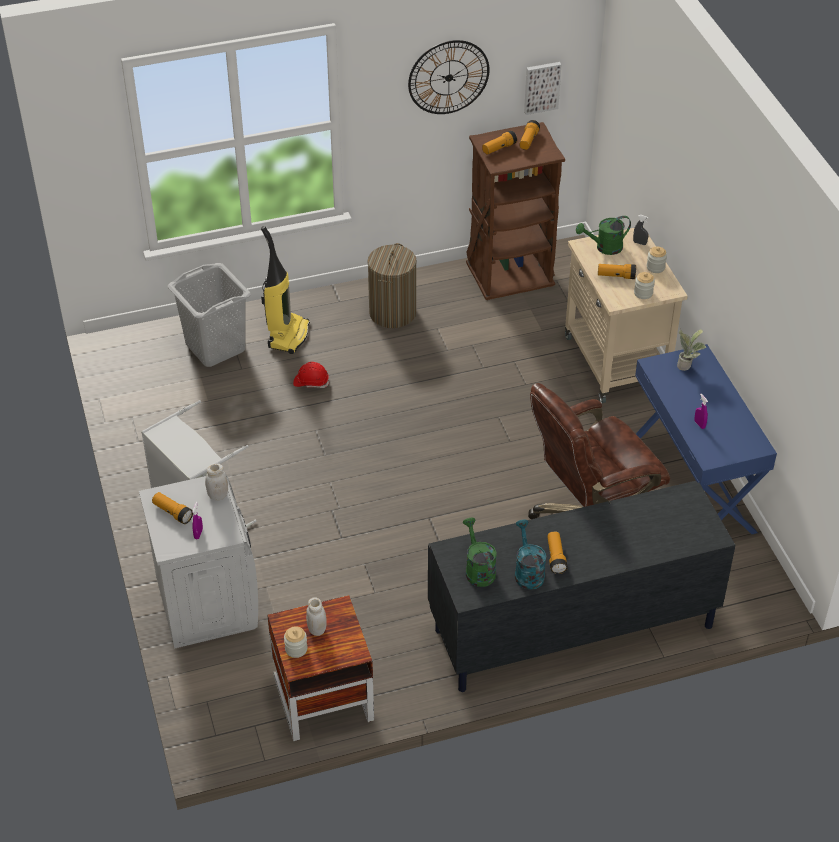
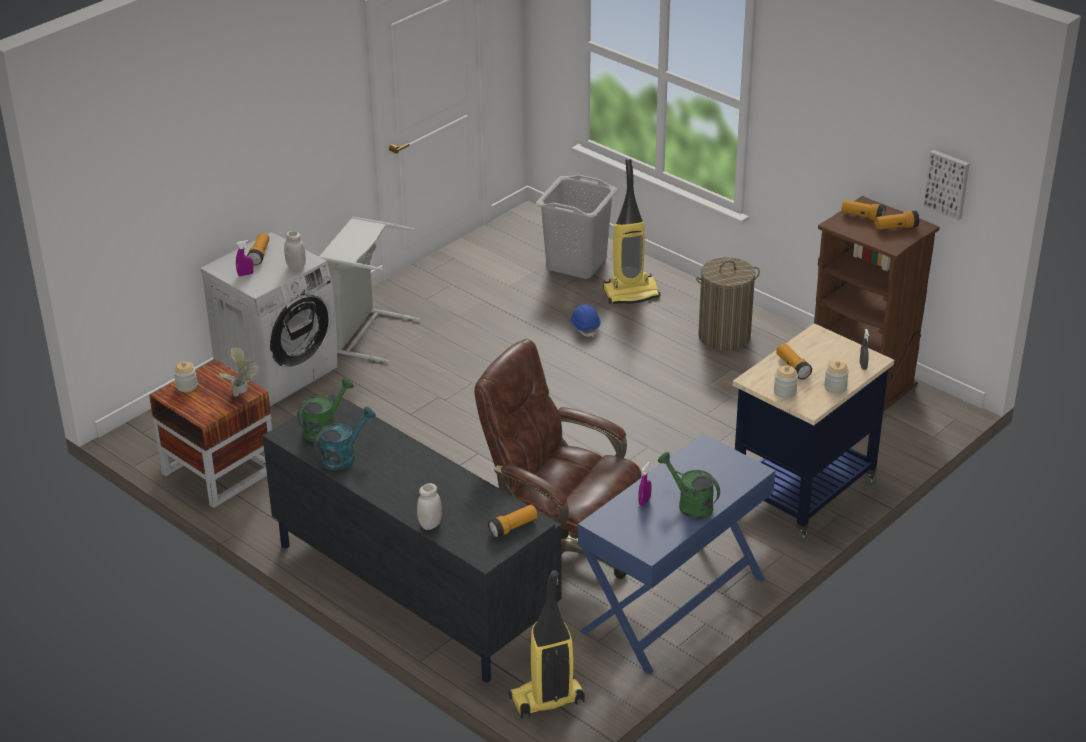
camera: 60 degrees right, 10 degrees down
(311, 382) = (584, 327): red hard hat -> blue hard hat
(317, 629) = (216, 388): white jar -> white jar (430, 524)
(448, 77) = (854, 115): wall clock -> none
(555, 557) = (374, 467): flashlight -> flashlight (513, 527)
(604, 248) = (828, 347): green watering can -> green watering can (690, 504)
(616, 364) = (803, 495): beige cart -> blue cart
(687, 365) = (727, 467): potted plant -> potted plant (242, 395)
(752, 601) = (546, 701): none -> vacuum cleaner

